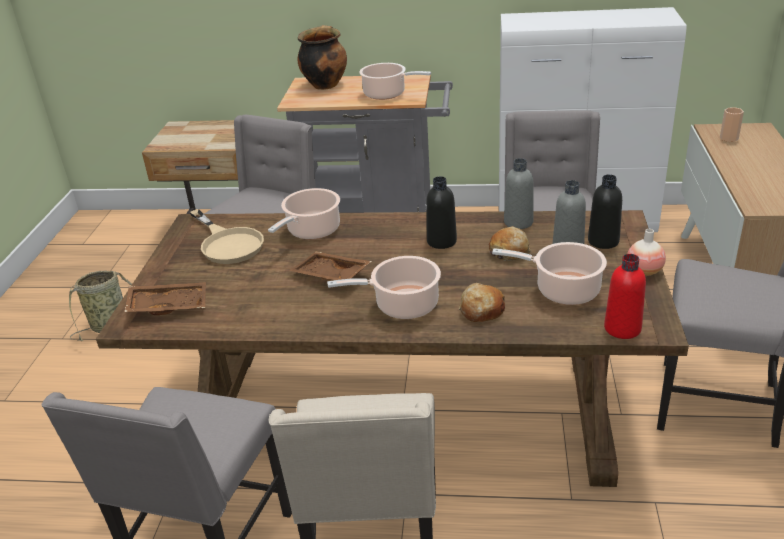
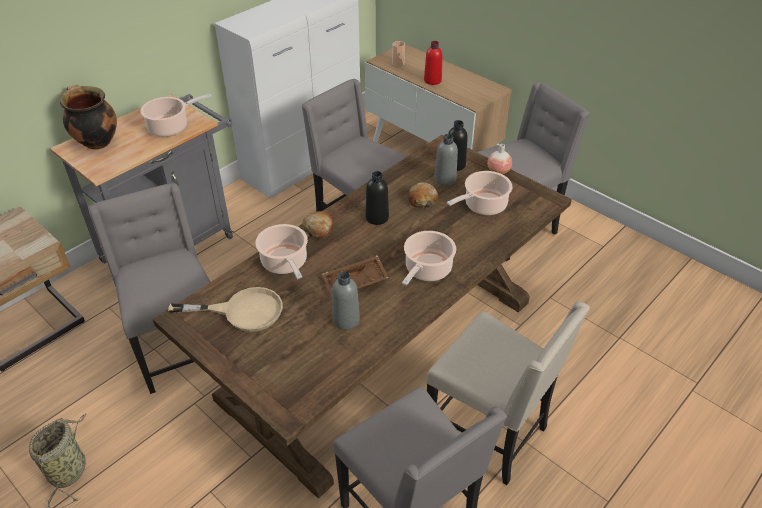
camera: 55 degrees left, 10 degrees up
(169, 305) = (291, 379): brown tray -> none
(481, 310) = (467, 244): bread -> bread (318, 229)
(518, 222) = (396, 179): grey bottle -> grey bottle (346, 320)
(622, 328) = (538, 209): red bottle -> red bottle (432, 80)

